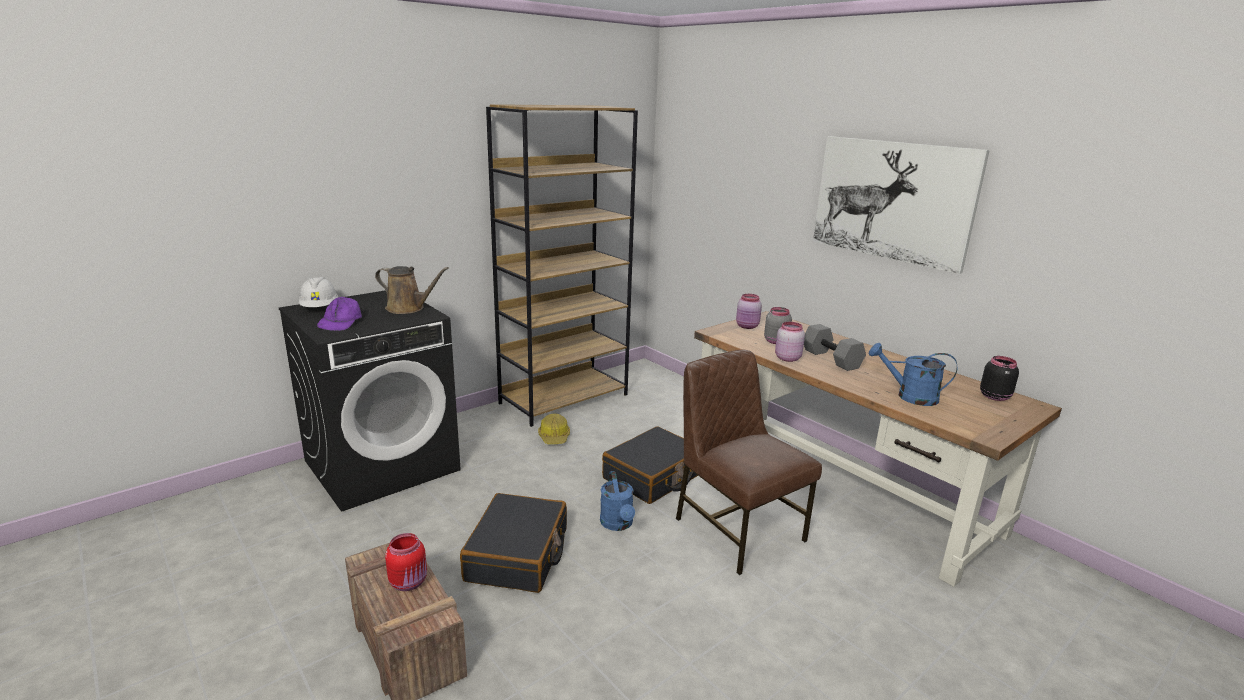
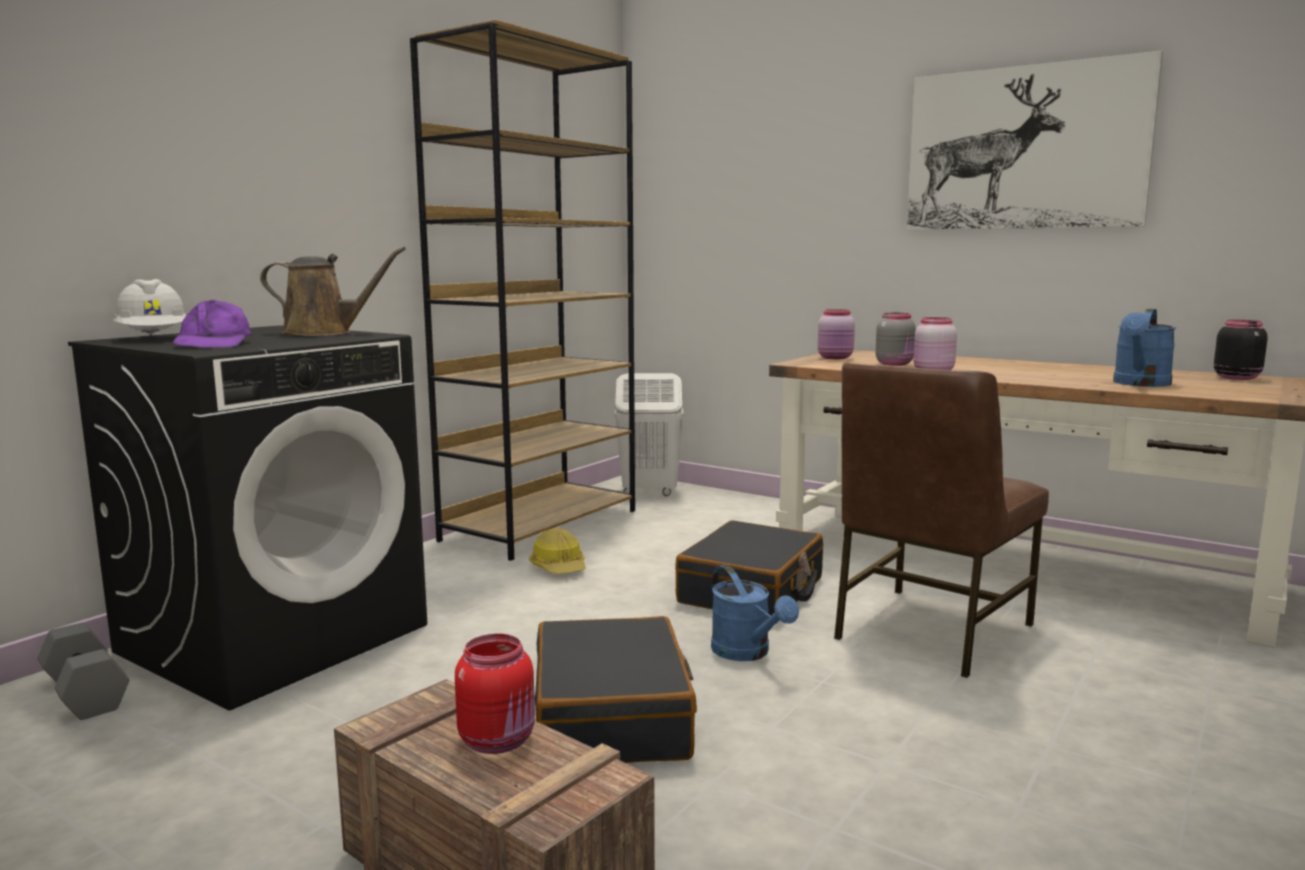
camera: 15 degrees left, 10 degrees down
(646, 378) = (648, 492): none -> white laundry basket
(737, 529) = (929, 631): brown chair -> brown chair turned 90 degrees counterclockwise
(830, 359) = (987, 369): grey dumbbell -> grey dumbbell (83, 693)
(909, 396) = (1140, 384): blue watering can -> blue watering can turned 60 degrees counterclockwise

